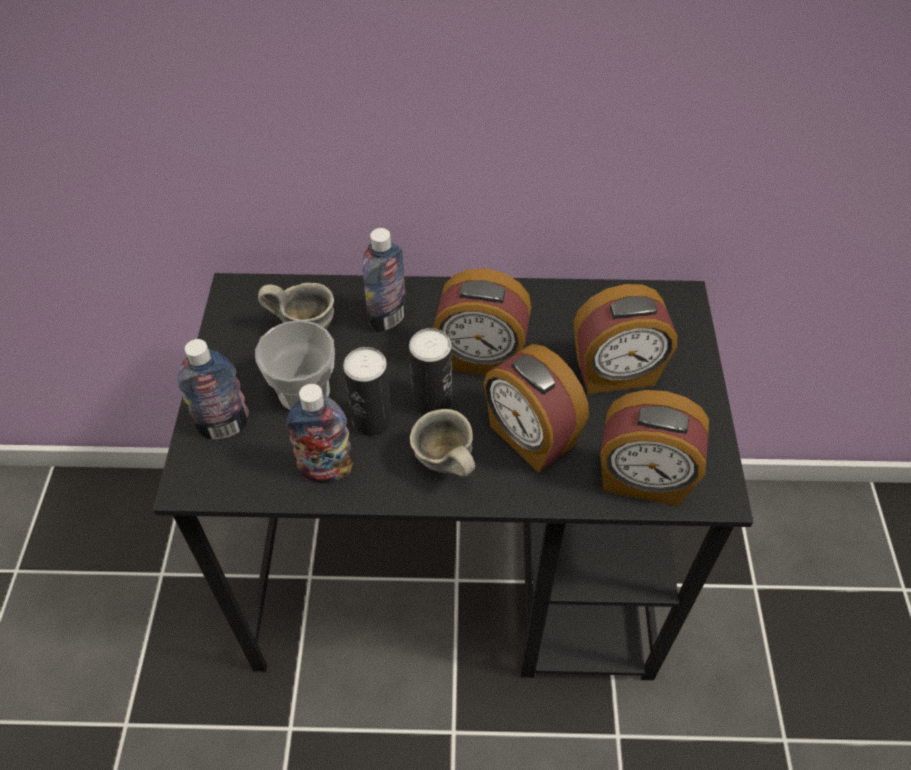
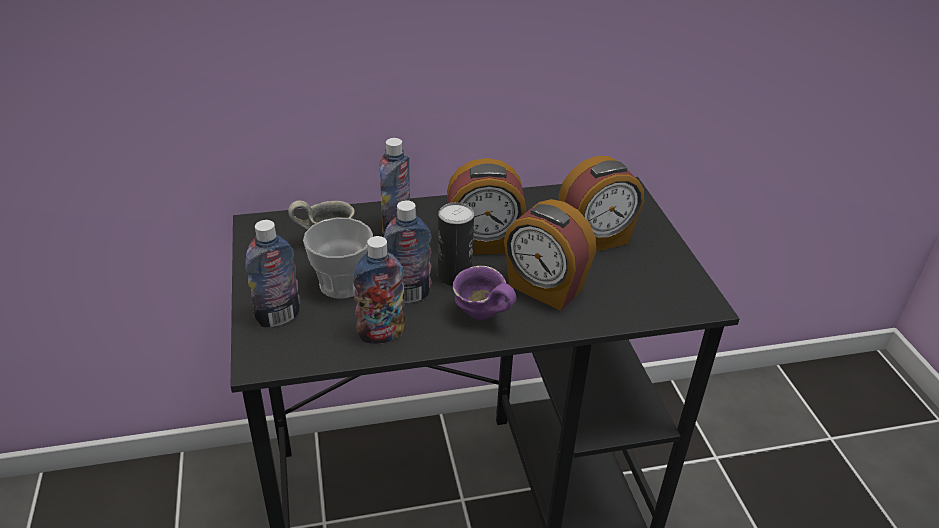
camera: 15 degrees left, 15 degrees down
(372, 420) = (408, 295): can -> bottle
(443, 466) = (480, 317): grey mug -> purple mug
(643, 480) = (645, 303): alarm clock -> none

